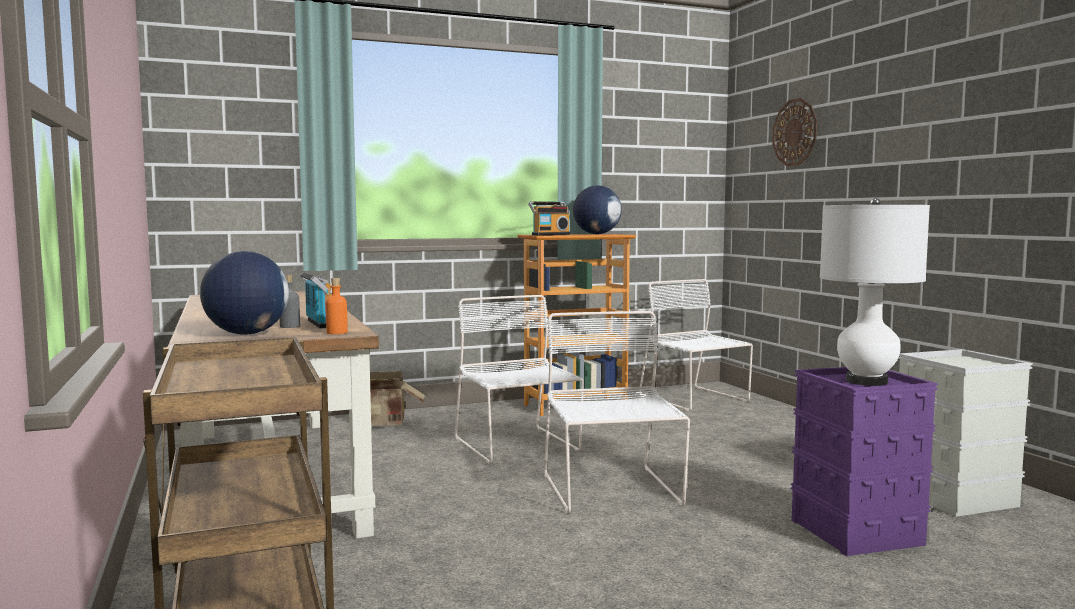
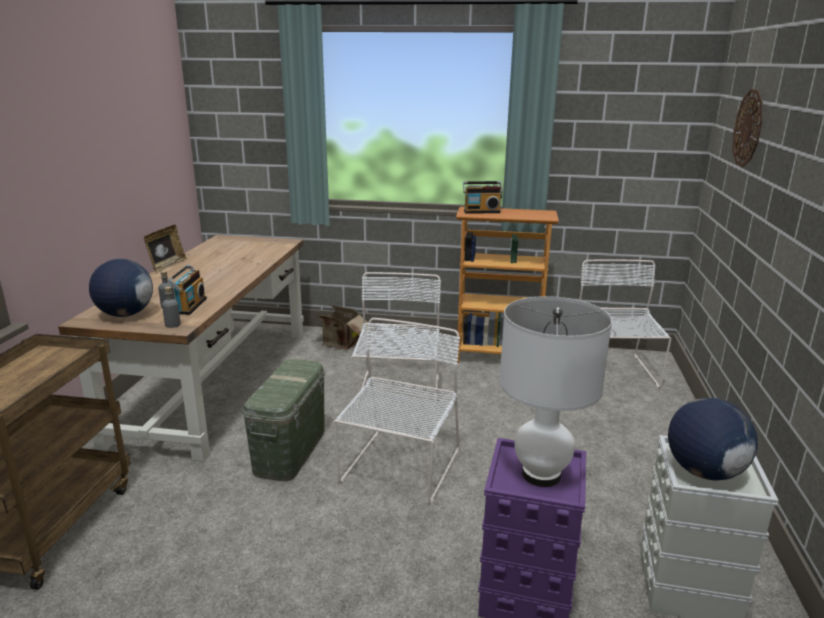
camera: 30 degrees right, 15 degrees up
(191, 311) = (167, 266): none -> picture frame
(337, 332) = (172, 325): orange bottle -> grey bottle
(469, 505) = (290, 450): none -> green storage box
(596, 234) = (530, 213): globe -> globe (703, 472)

